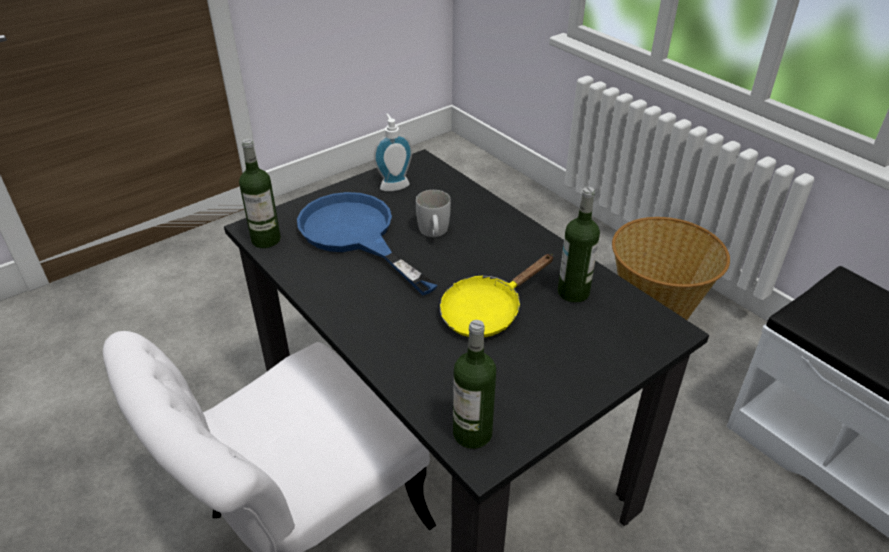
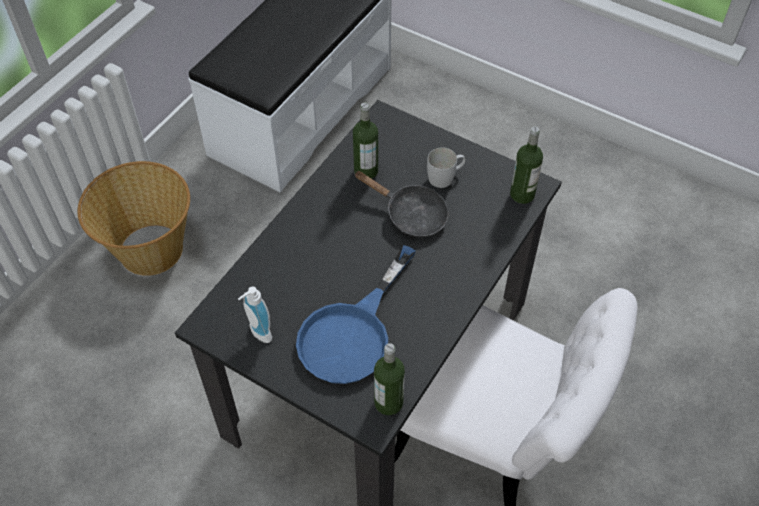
camera: 110 degrees left, 15 degrees up
(434, 233) = (326, 276): white mug -> white mug (445, 177)
(486, 312) = (410, 214): yellow frying pan -> black frying pan

